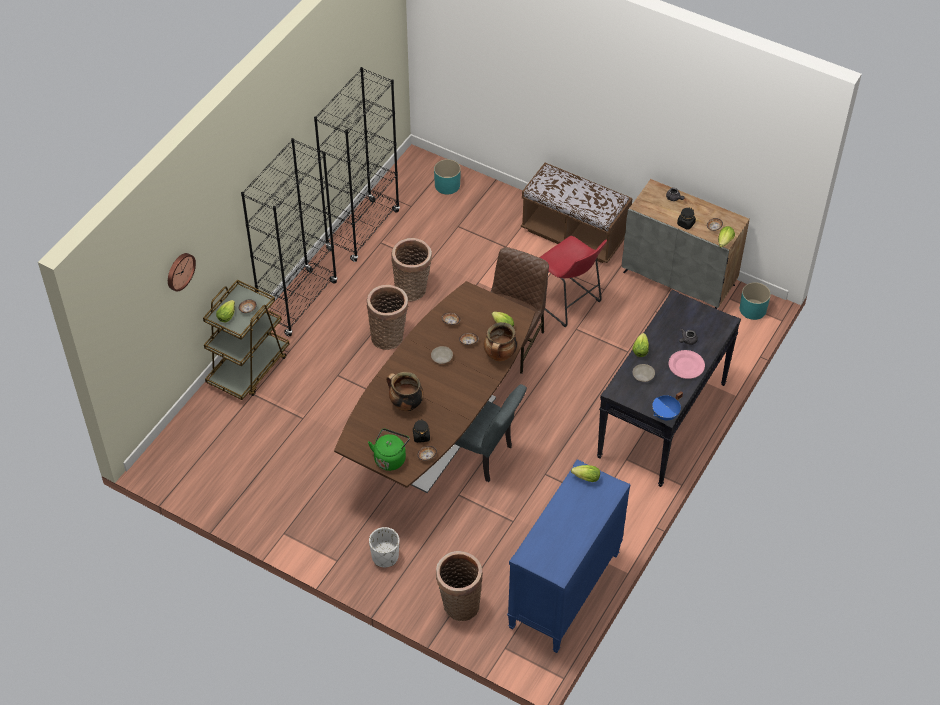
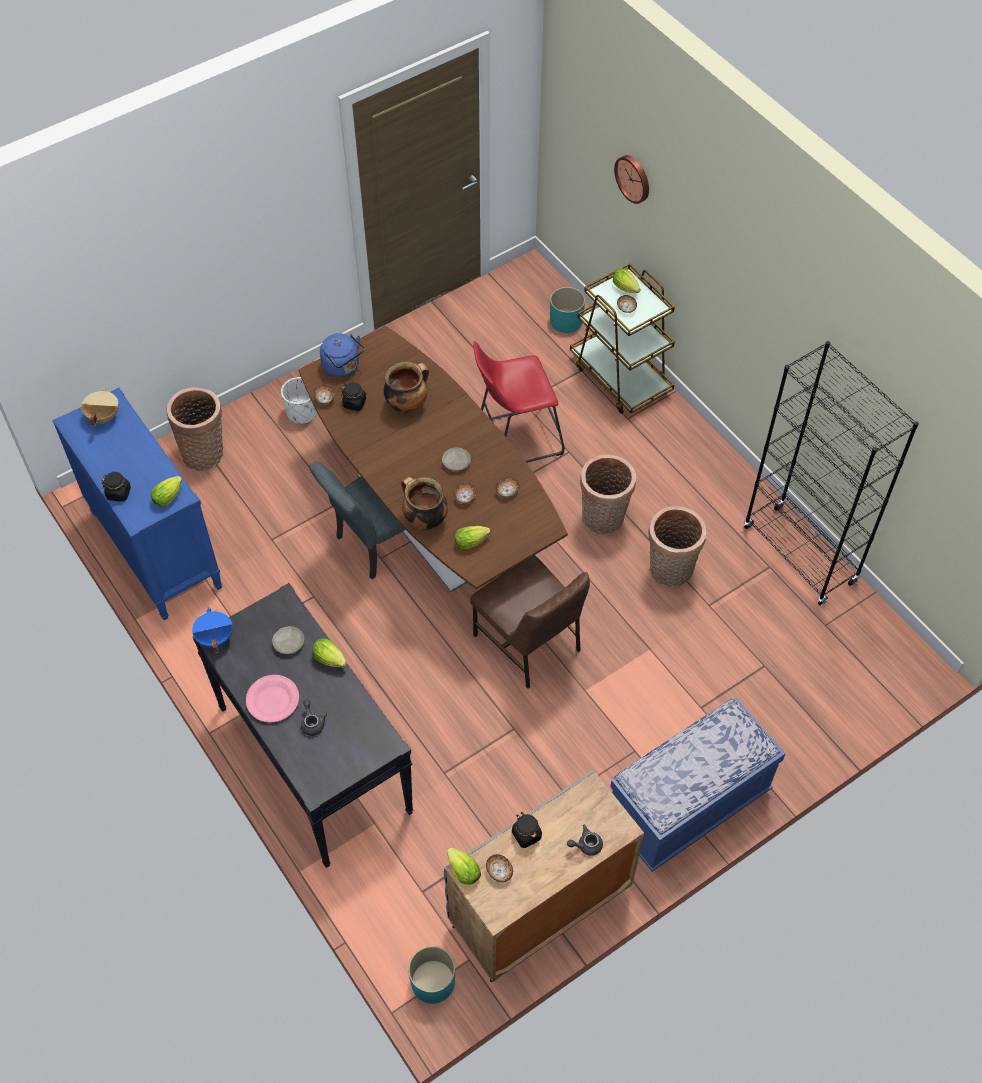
camera: 115 degrees right, 5 degrees up
(299, 303) = (701, 451): black bookcase -> none
(390, 458) = (343, 367): green kettle -> blue kettle
(447, 185) = (851, 684): turquoise planter -> turquoise planter (566, 321)
(542, 556) = (102, 416): none -> beige cooking pot
(567, 302) = (564, 739): red stool -> red stool (515, 438)
(574, 234) = (688, 805): brown bench -> blue bench
(601, 509) = (119, 493): none -> black jar

